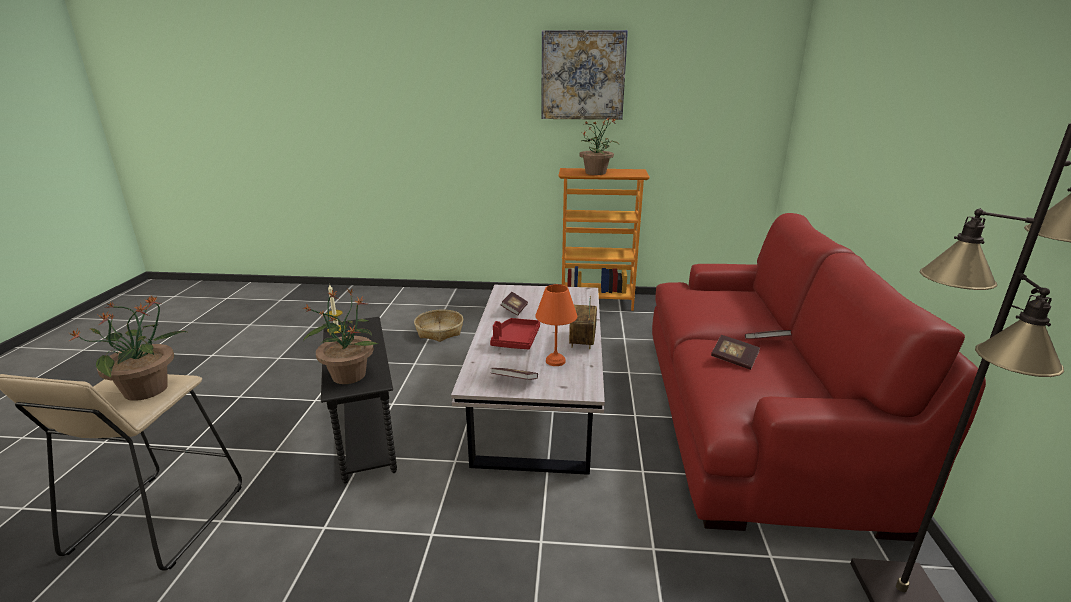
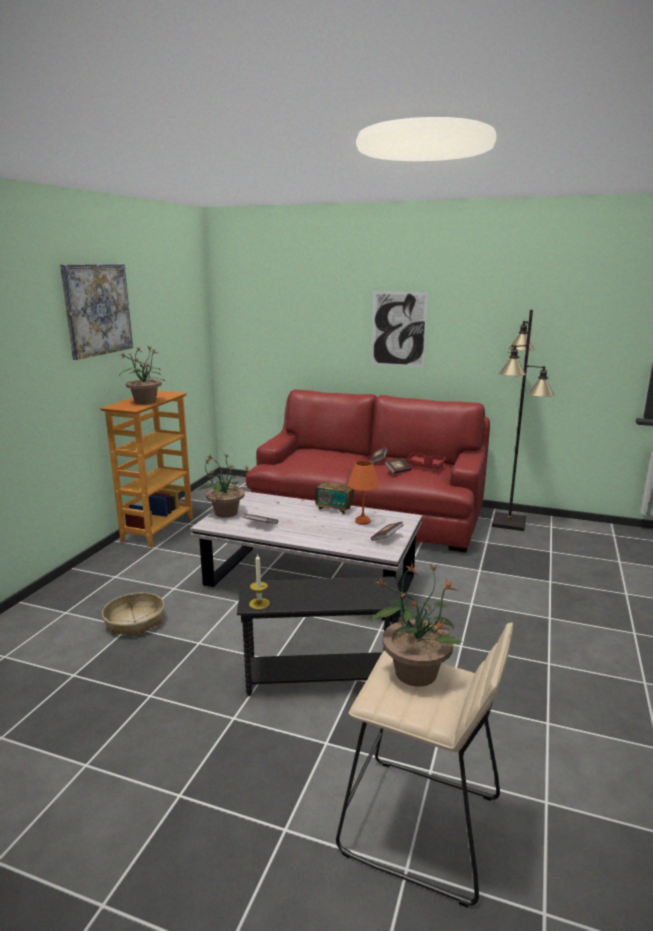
camera: 75 degrees left, 5 degrees down
(348, 375) = (365, 595): potted plant -> potted plant (225, 513)
(515, 340) = (321, 530): red tray -> red tray (425, 466)
(931, 146) = (398, 329): none -> picture

